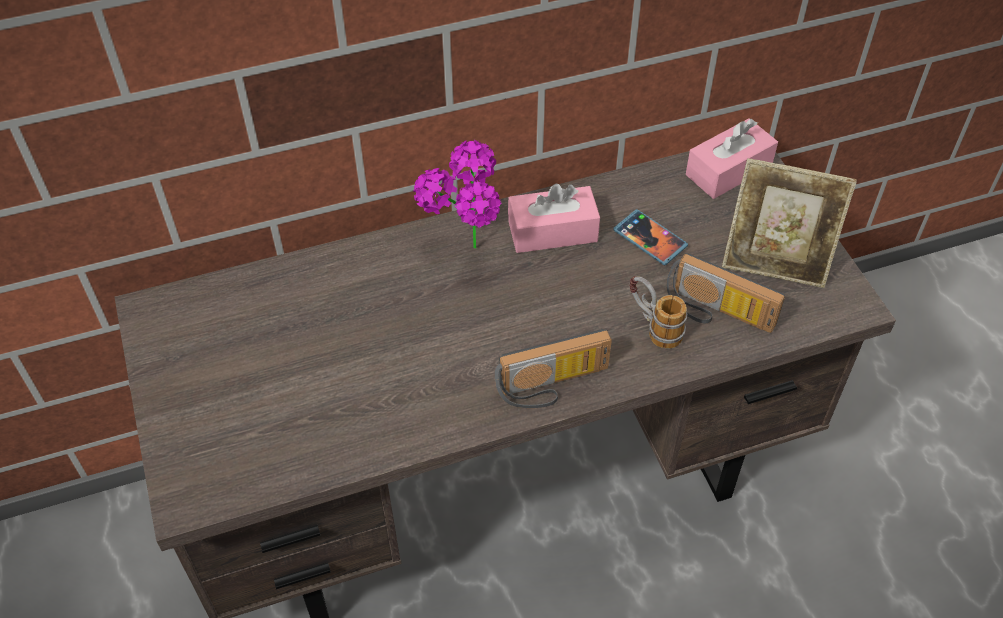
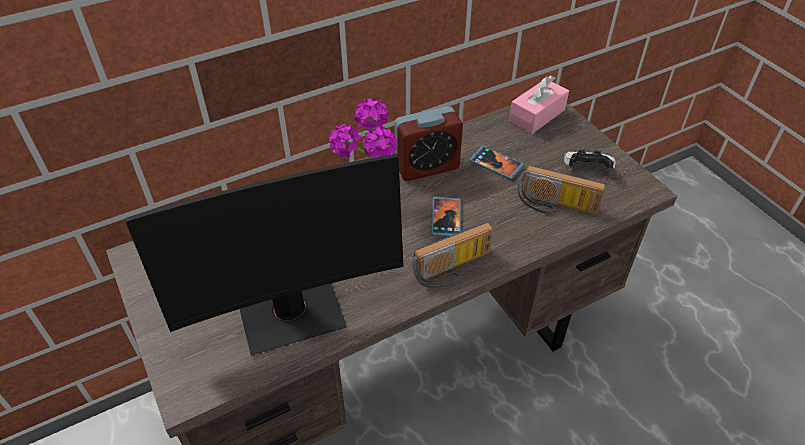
camera: 10 degrees left, 5 degrees down
(332, 414) = (291, 312): none -> monitor
(552, 231) = (427, 167): pink tissue box -> alarm clock
(561, 311) = (446, 218): none -> phone
(653, 326) = (513, 220): mug -> none
(775, 263) = (585, 169): picture frame -> game controller

